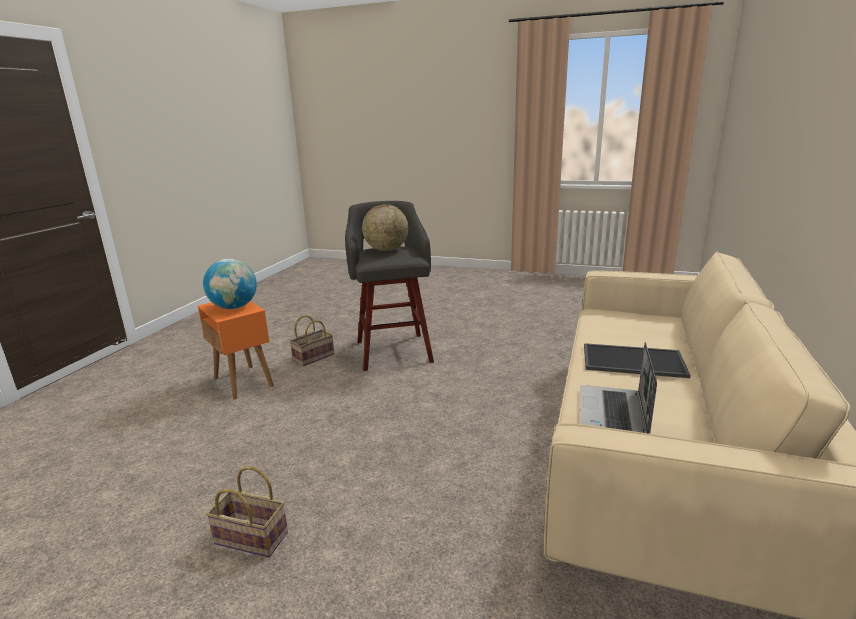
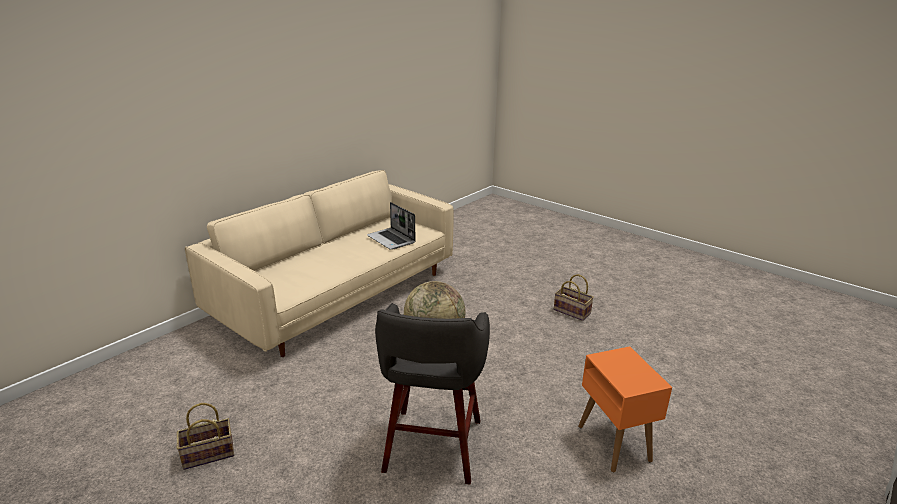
camera: 160 degrees left, 5 degrees up
(234, 307) = (622, 368): globe -> none
(314, 357) = (533, 467): basket -> basket (207, 455)
(613, 414) = (392, 240): laptop -> laptop turned 105 degrees clockwise
(632, 361) = (337, 258): tray -> none

